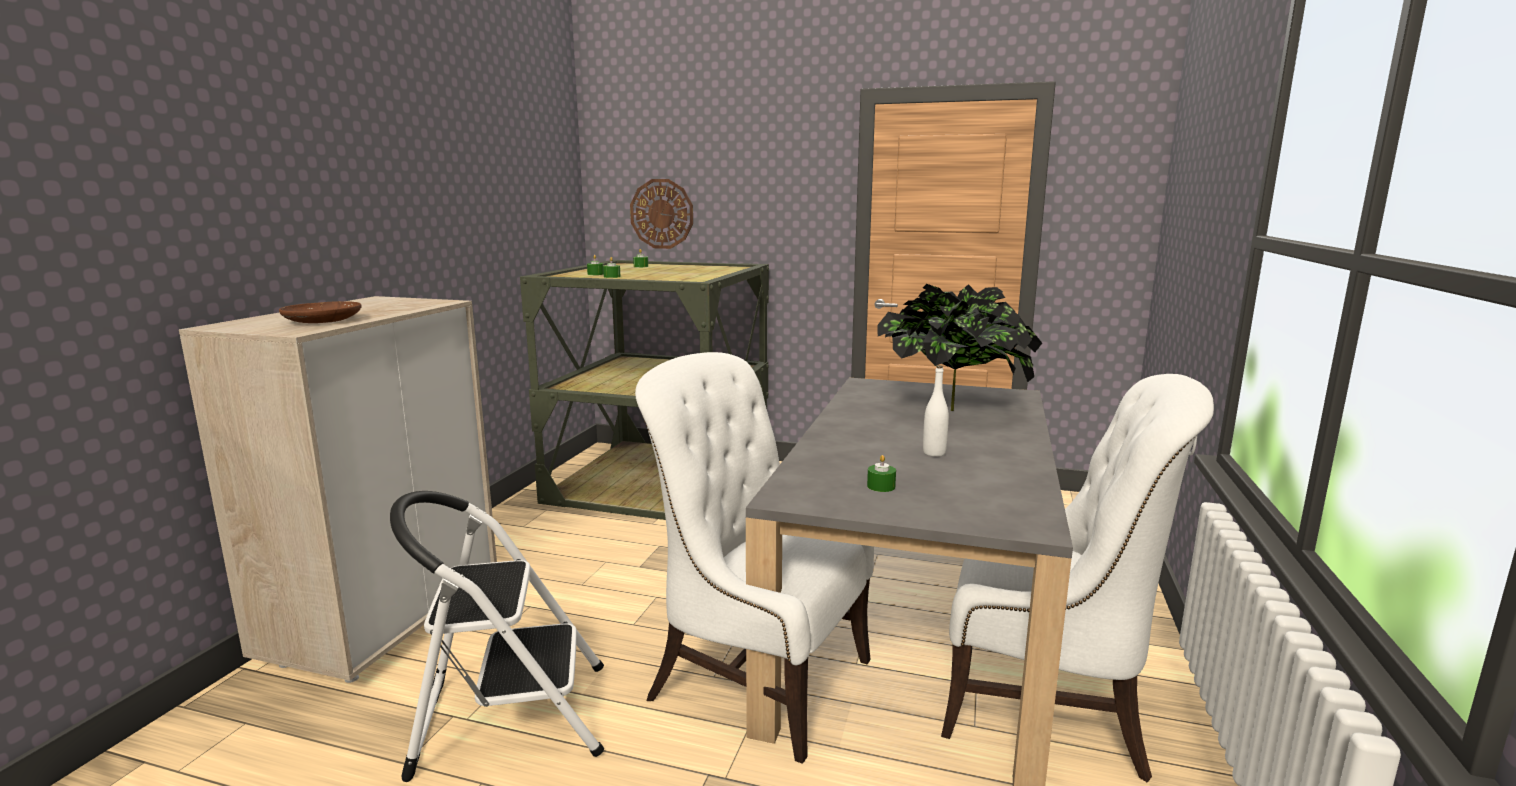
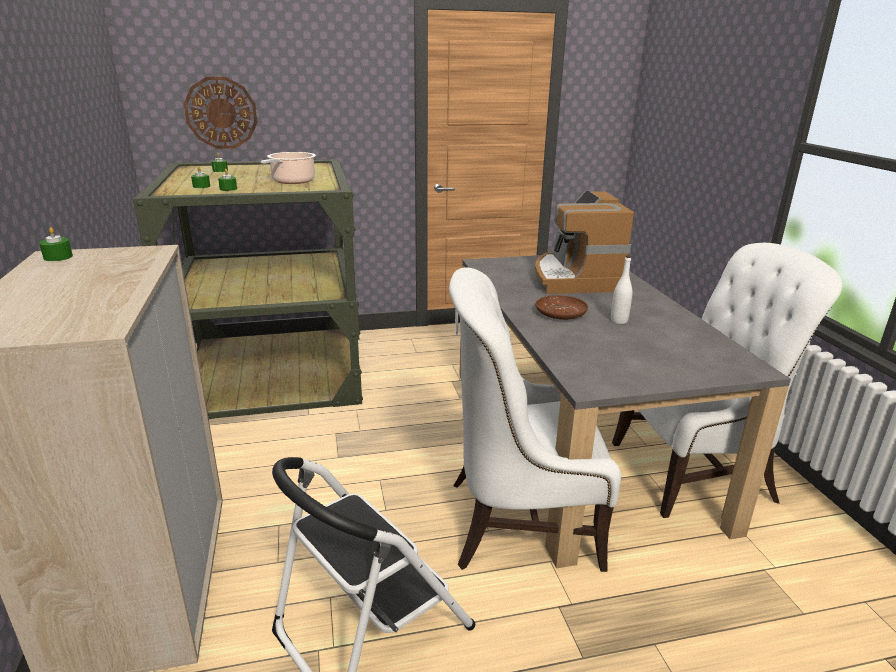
camera: 30 degrees left, 10 degrees up
(322, 320) = (84, 304): brown plate -> brown plate (560, 314)
(679, 275) = (292, 181): none -> cooking pot
(881, 486) = (630, 359): green candle -> green candle (58, 257)
(953, 409) = (575, 278): potted plant -> coffee machine

